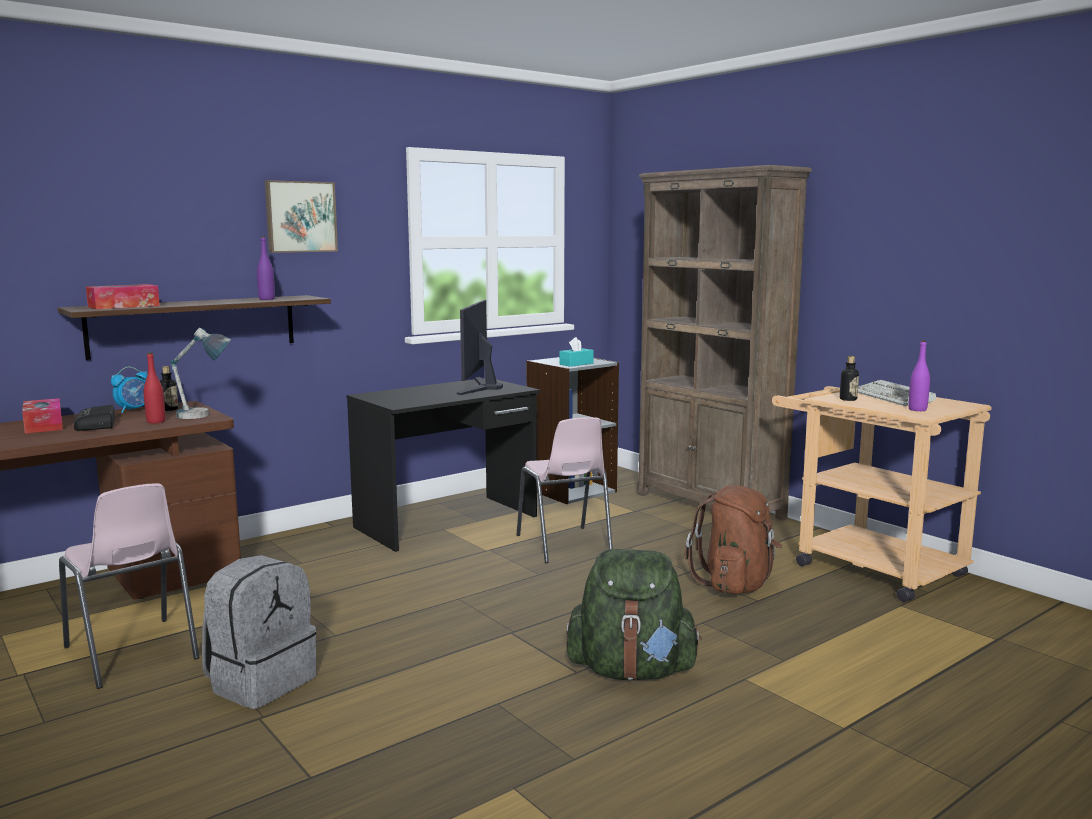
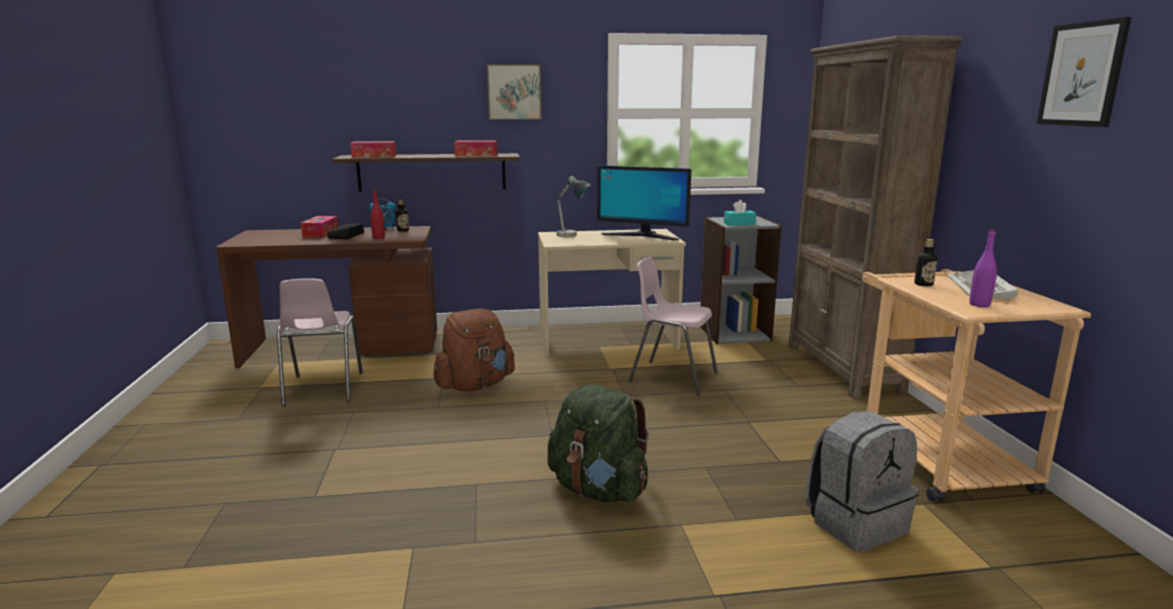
camera: 30 degrees right, 5 degrees up
(204, 416) = (410, 237): table lamp -> table lamp (572, 236)
(261, 681) = (363, 426): grey backpack -> grey backpack (855, 523)
(266, 299) = (476, 155): purple bottle -> tissue box
(448, 522) = (608, 341): black desk -> beige desk
(480, 387) = (642, 236): monitor -> monitor turned 105 degrees counterclockwise
(564, 545) = (672, 377): pink chair -> pink chair turned 105 degrees clockwise
(736, 585) = (777, 443): brown backpack -> brown backpack (475, 385)
(948, 204) = (1082, 74): none -> picture

